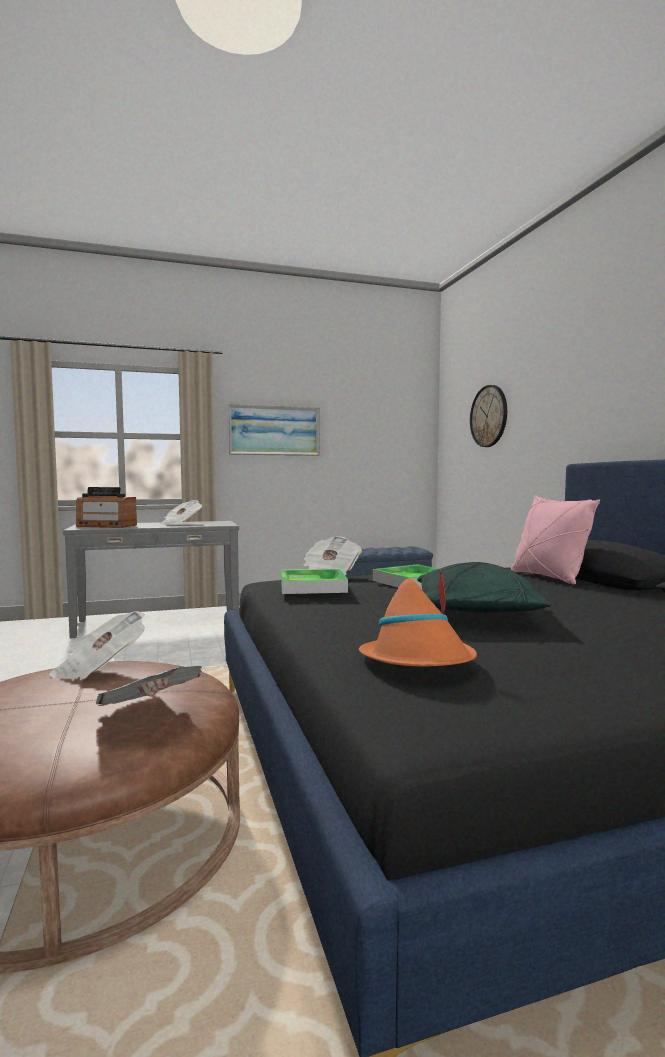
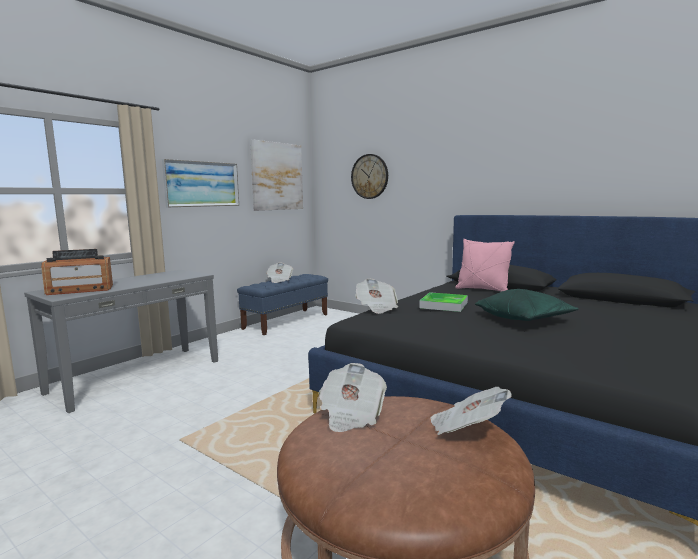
camera: 35 degrees left, 5 degrees up
(180, 524) = (151, 279): newspaper -> newspaper (279, 280)
(312, 586) = (406, 319): tray -> none
(379, 422) = (277, 176): none -> picture
(418, 662) = (585, 353): orange hat -> none

